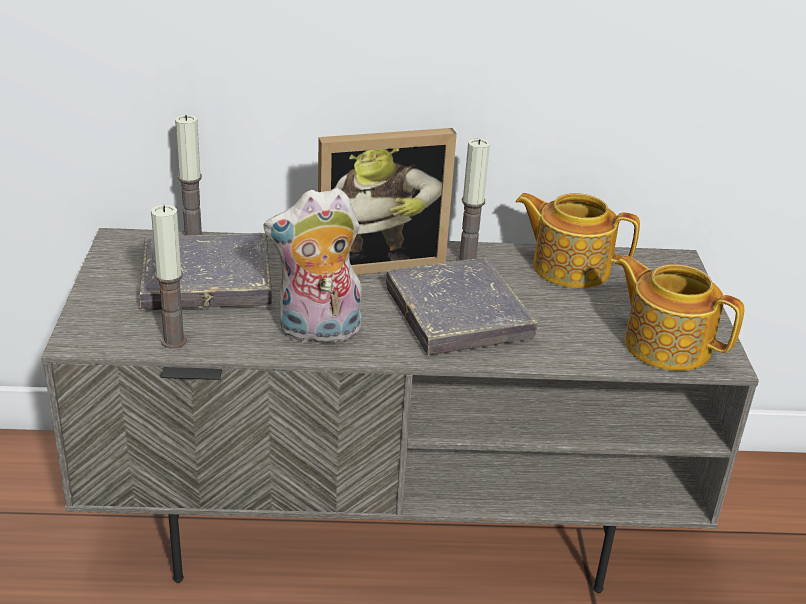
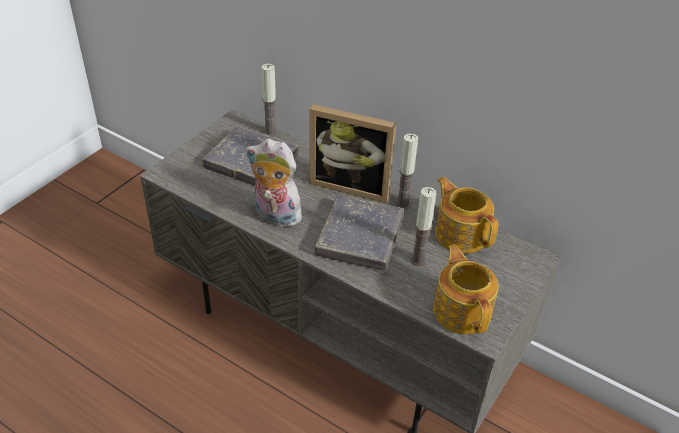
camera: 35 degrees right, 10 degrees up
(174, 341) = (203, 191): candle -> candle (418, 260)

